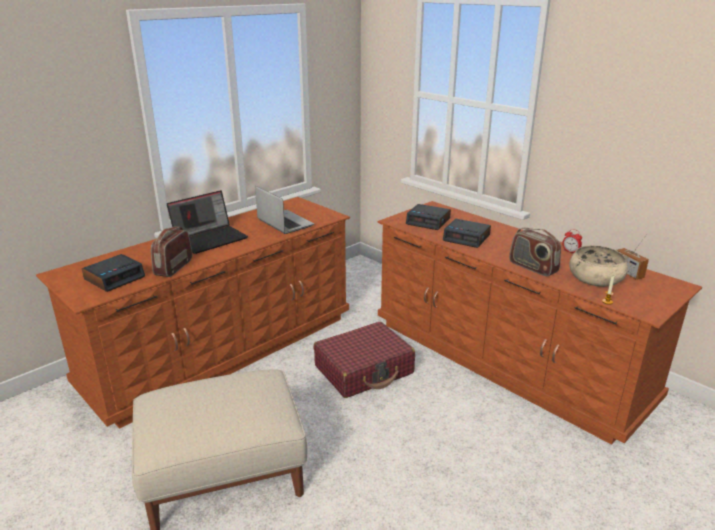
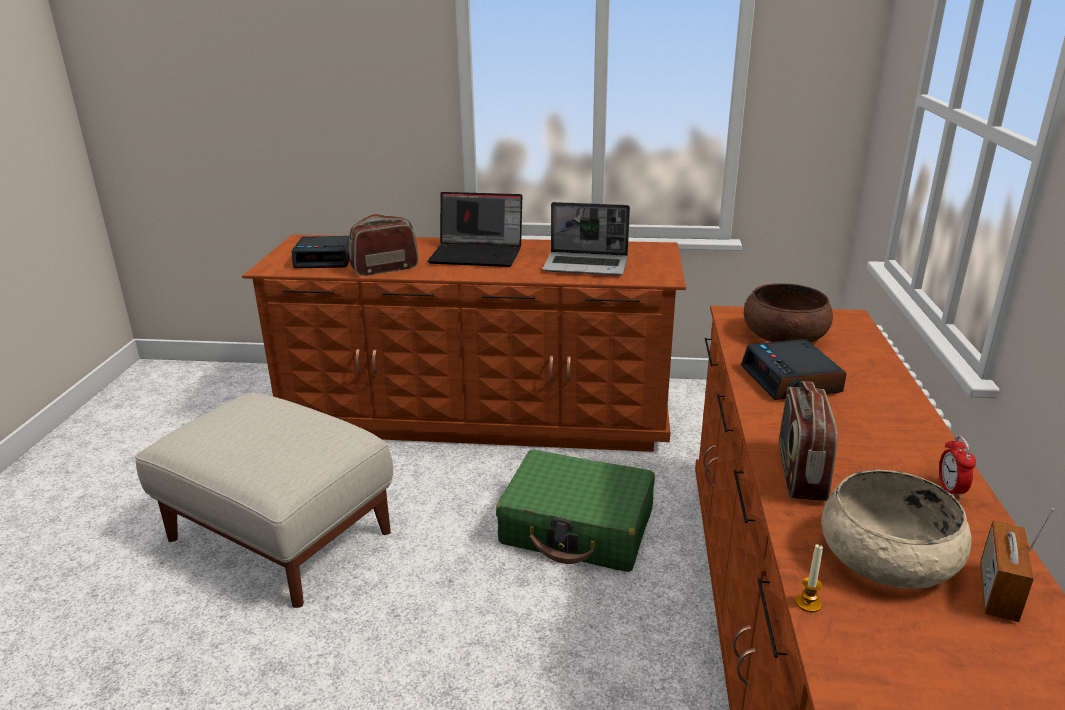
camera: 50 degrees right, 0 degrees up
(284, 223) = (587, 266): laptop -> laptop turned 90 degrees clockwise
(364, 370) = (577, 527): red suitcase -> green suitcase
(428, 221) = (784, 334): alarm clock -> brown bowl

